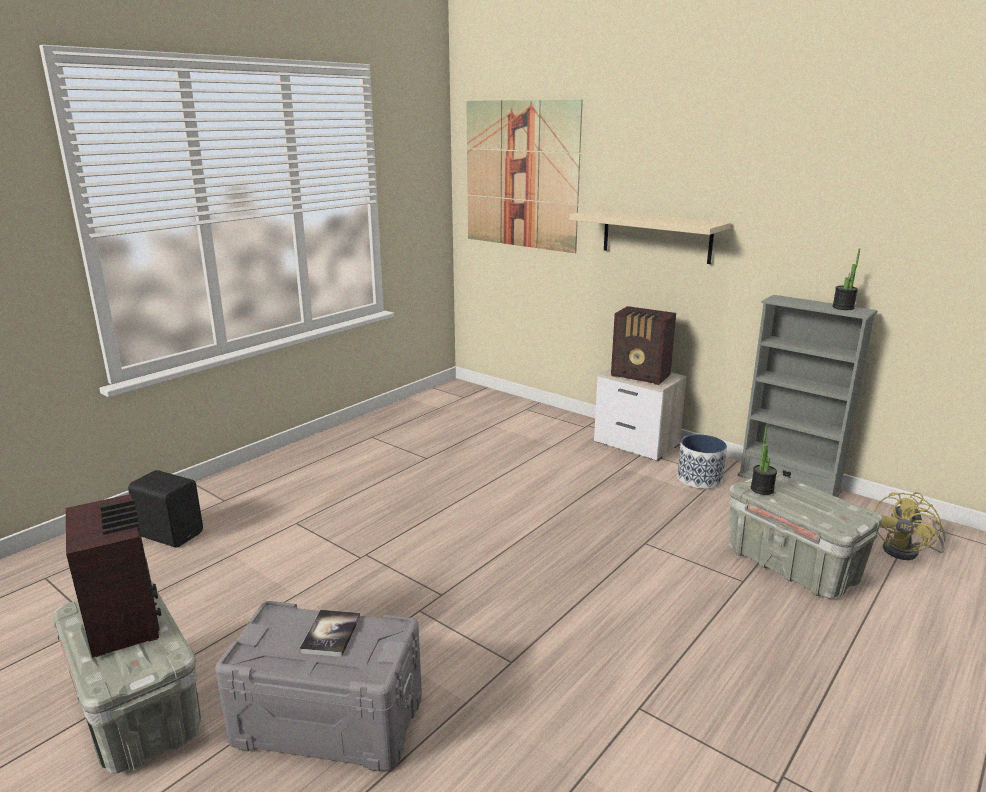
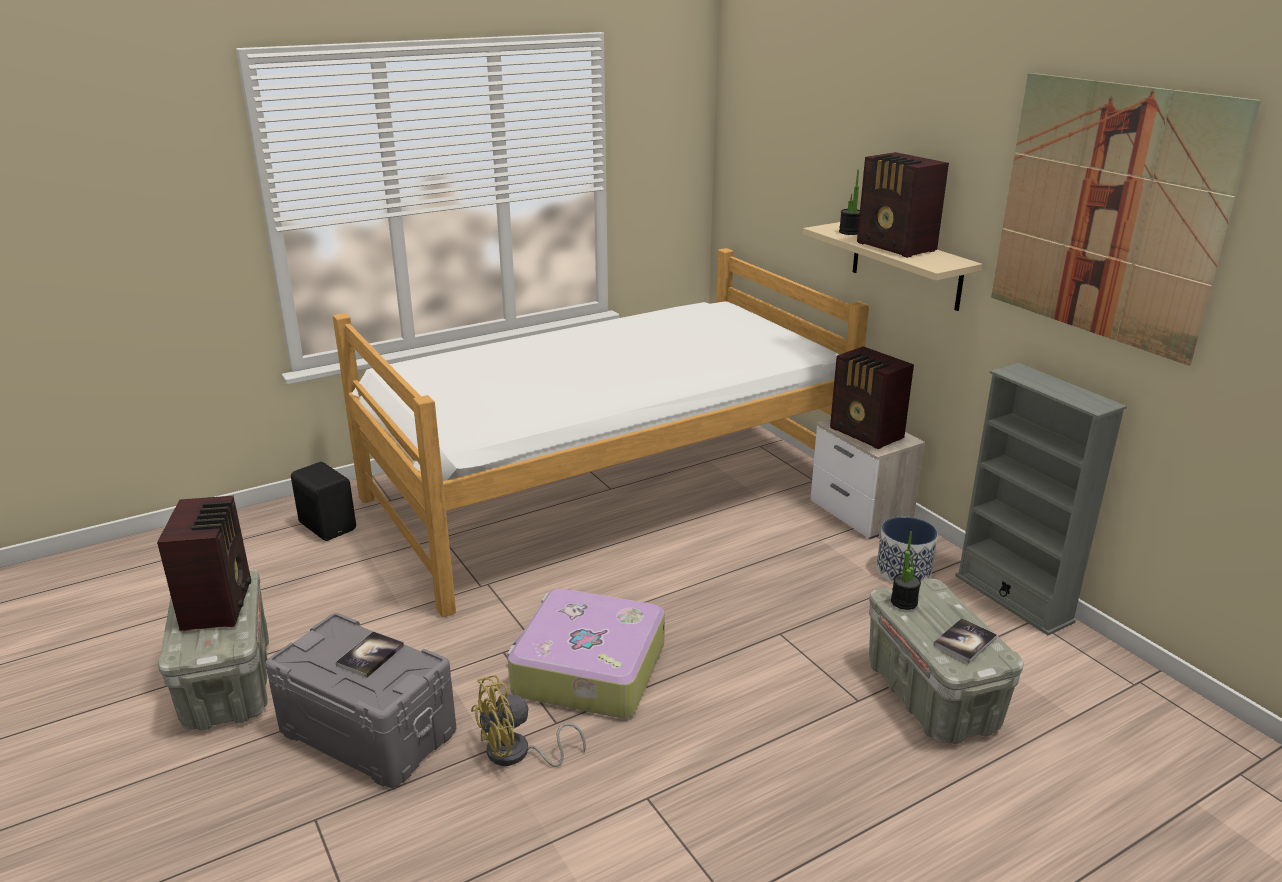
camera: 20 degrees right, 5 degrees up
(426, 460) = (609, 491): none -> bed
(507, 608) = (587, 670): none -> suitcase
(520, 175) = (777, 166): picture -> picture (1107, 213)
(656, 218) = (896, 247): none -> radio
(830, 509) = (965, 642): none -> book
(843, 307) = (1082, 396): potted plant -> potted plant (849, 232)
(907, 551) = (1095, 714): yellow fan -> yellow fan (517, 754)

